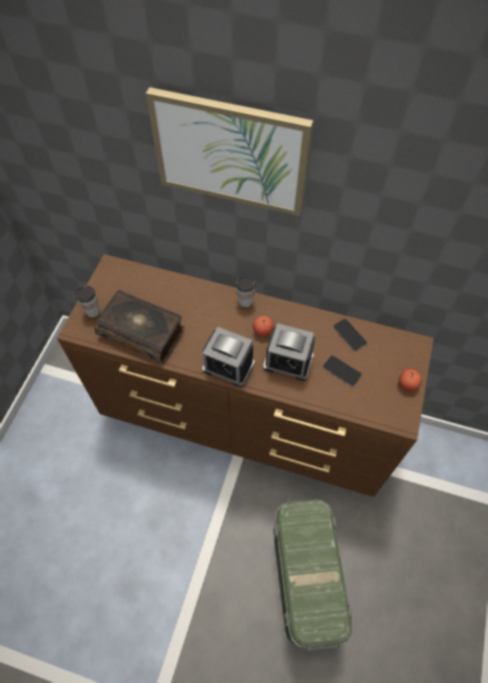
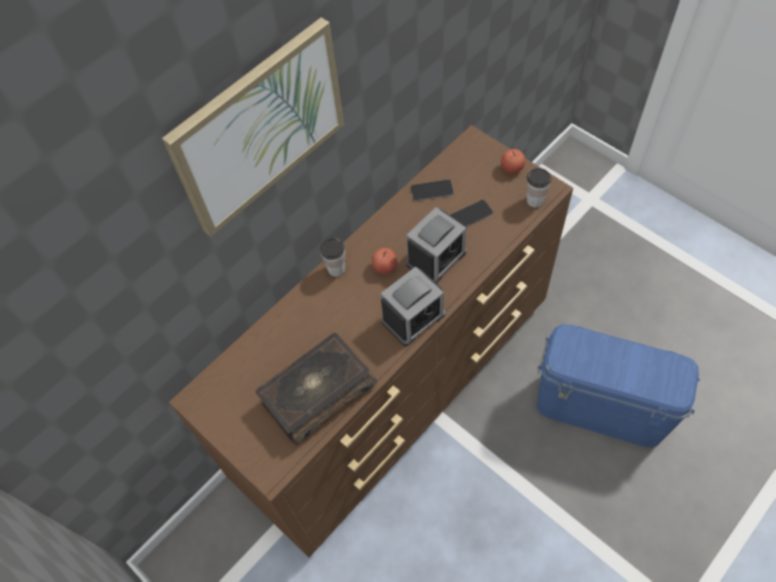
camera: 60 degrees left, 0 degrees up
(92, 311) = (254, 443): cup -> cup (534, 200)
(304, 581) = (601, 406): green storage box -> blue storage box

